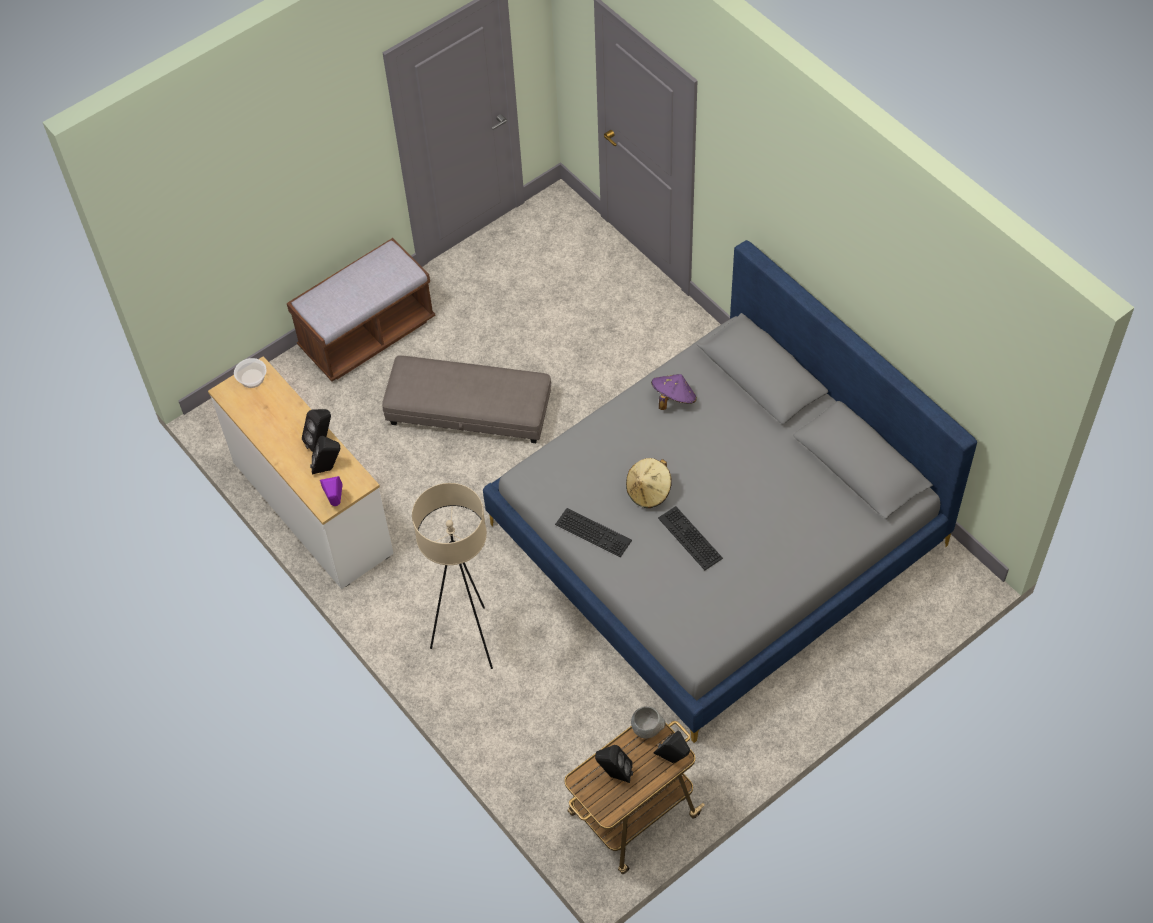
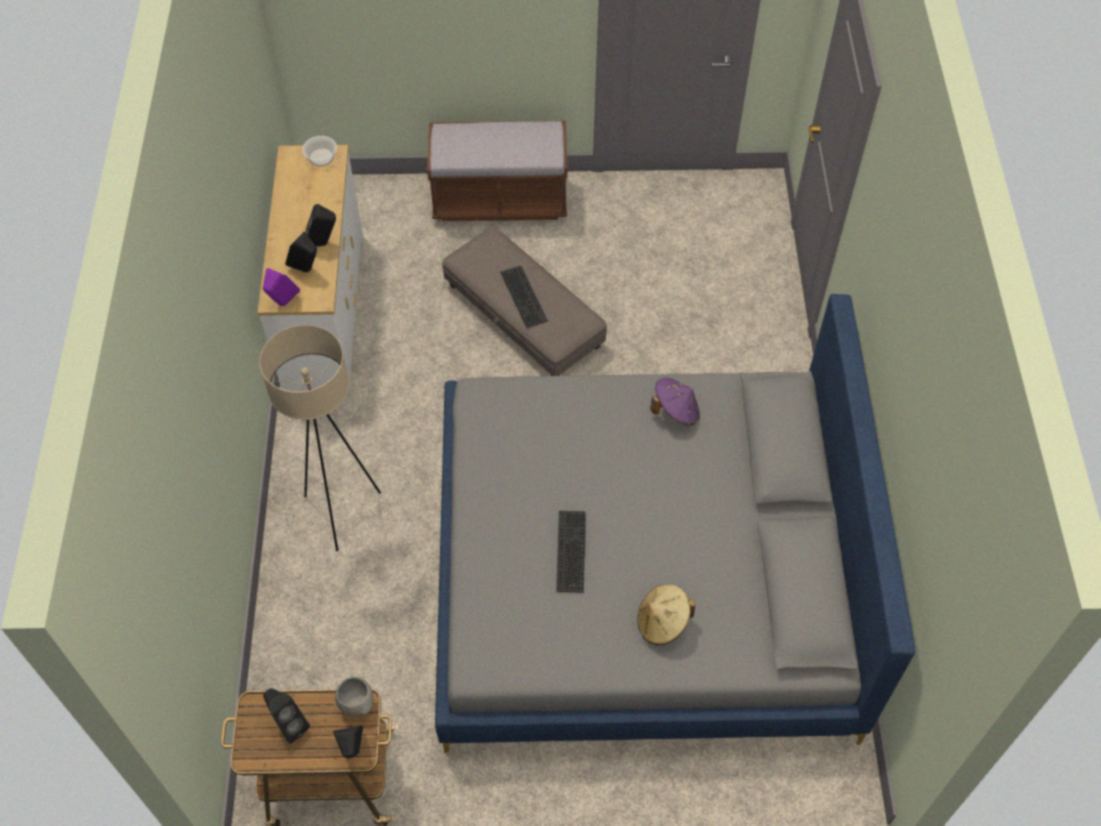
camera: 35 degrees right, 0 degrees up
(594, 531) = (490, 483): keyboard -> keyboard (525, 296)
(649, 491) = (573, 480): beige hat -> beige hat (662, 623)

